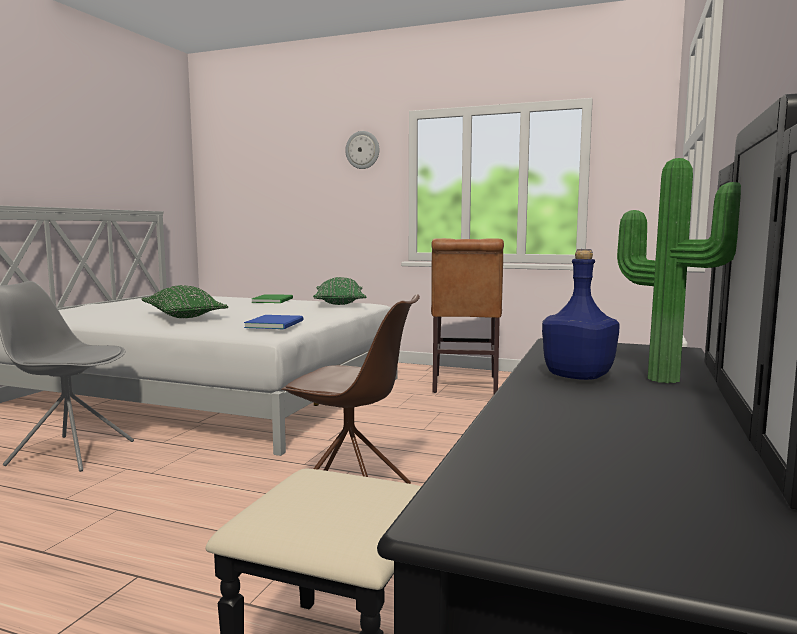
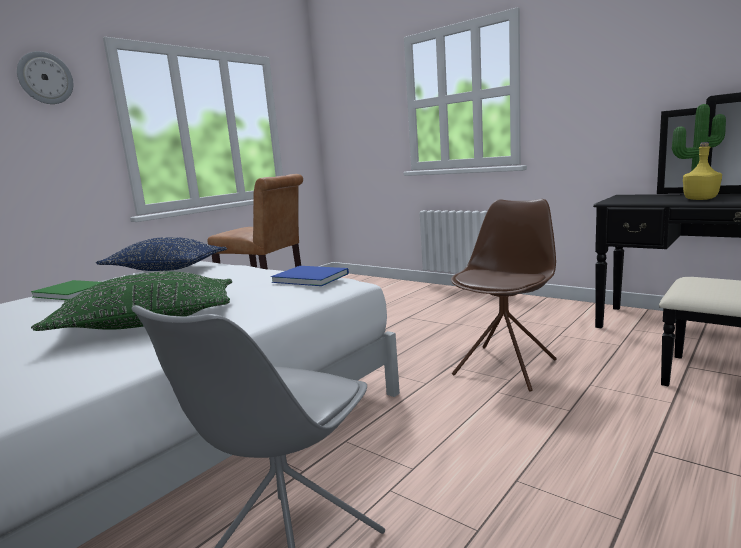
camera: 70 degrees left, 5 degrees up
(340, 303) = (165, 269): green pillow -> blue pillow
(579, 376) = (700, 199): blue bottle -> yellow bottle

